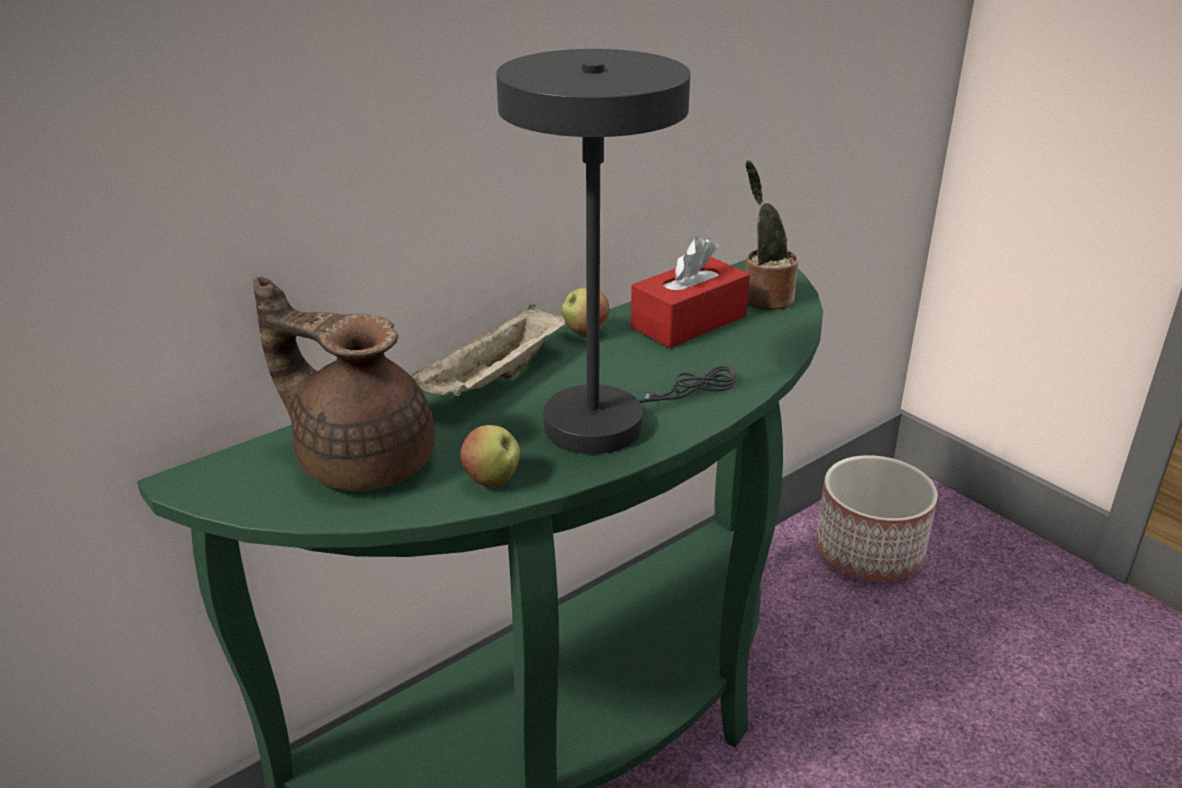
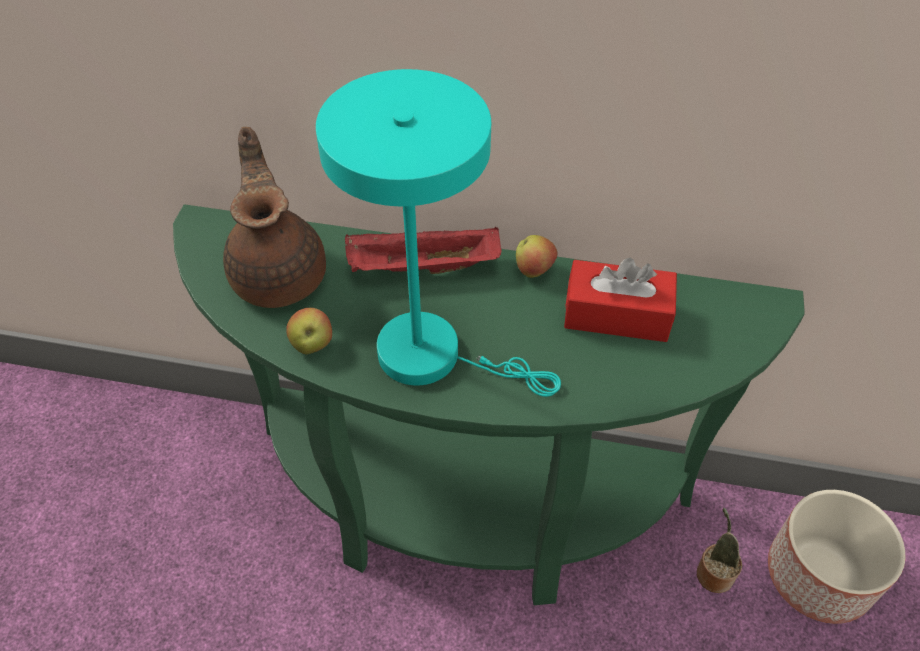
camera: 50 degrees right, 20 degrees up
(493, 381) = (421, 268): beige tray -> red tray
(608, 420) = (433, 355): grey table lamp -> turquoise table lamp
(764, 298) = (710, 336): potted plant -> potted plant (713, 572)

